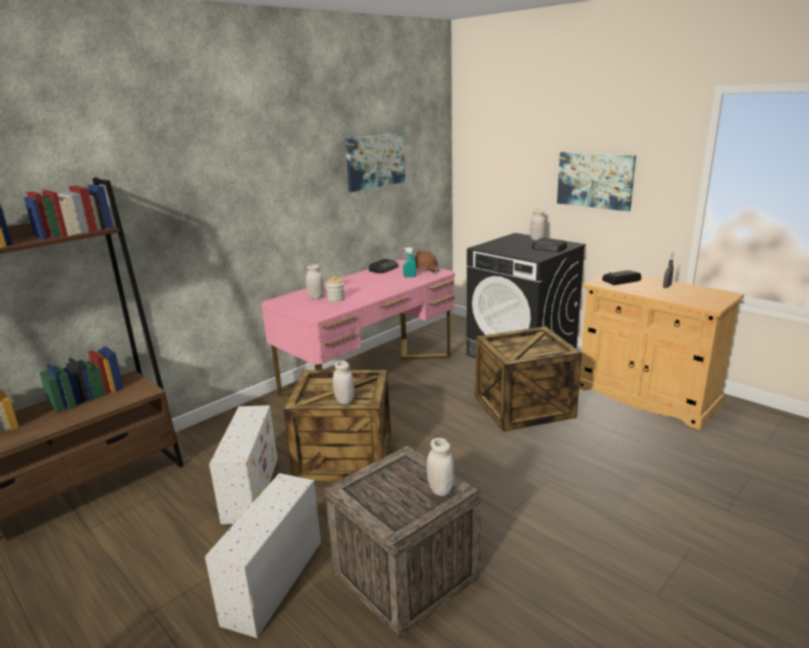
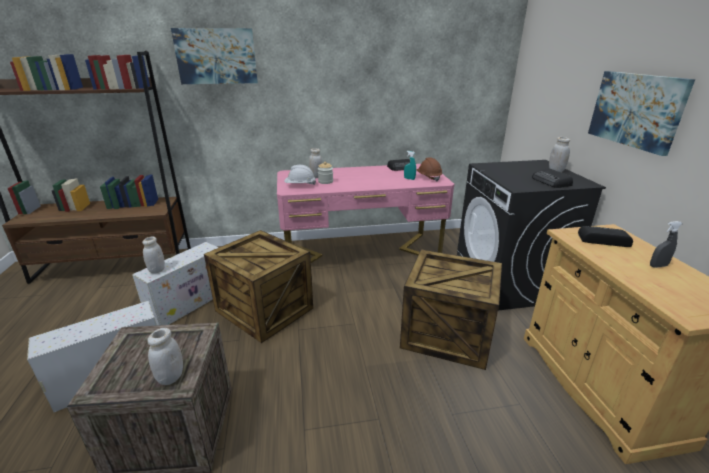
camera: 35 degrees right, 5 degrees up
(317, 309) = (300, 185): none -> white hard hat
(344, 401) = (248, 264): white jar -> white jar (157, 270)
(375, 161) = (414, 67): picture -> picture (216, 56)

